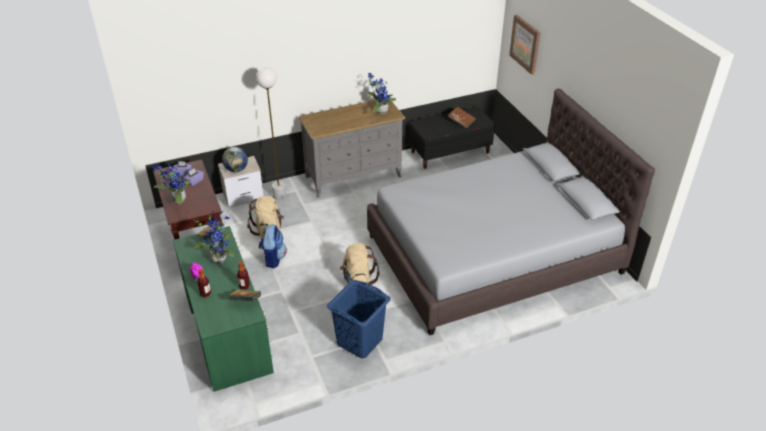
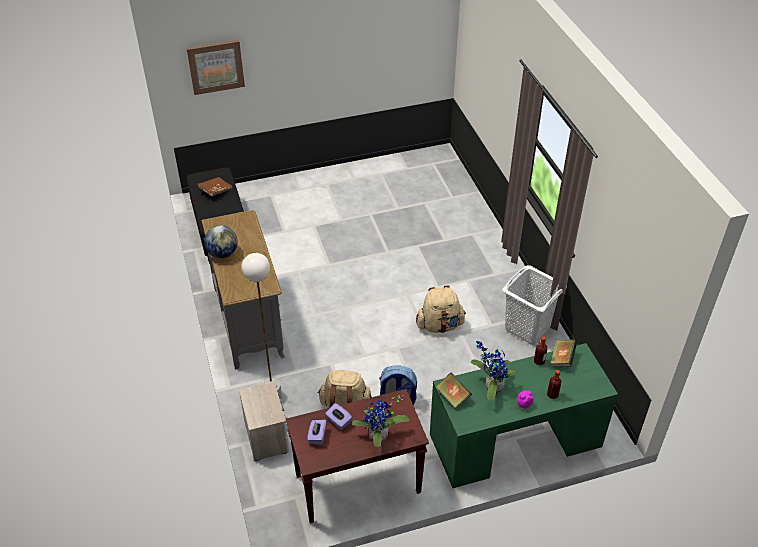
camera: 85 degrees left, 5 degrees up
(236, 169) = (269, 406): globe -> globe (222, 253)
(359, 341) = (527, 328): blue laundry basket -> white laundry basket
(380, 111) = (234, 228): potted plant -> none
(493, 254) = (407, 221): grey bed -> none

